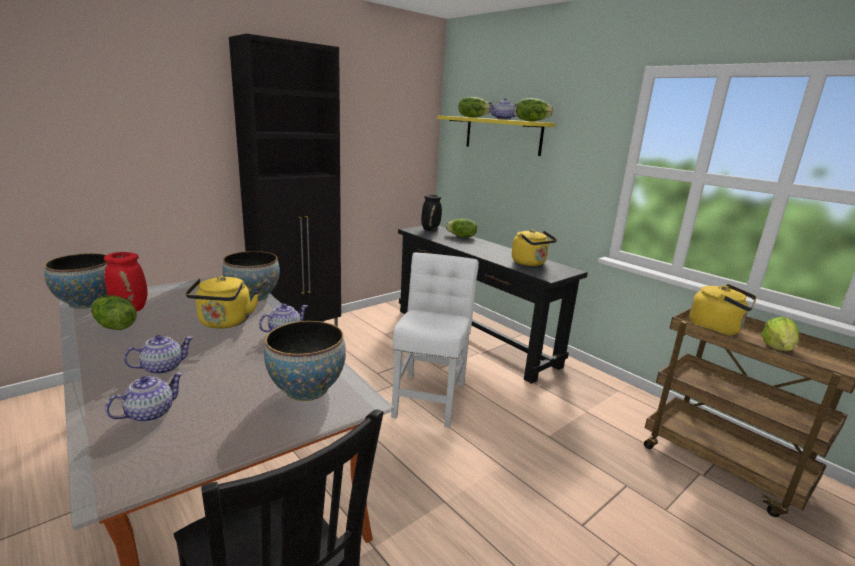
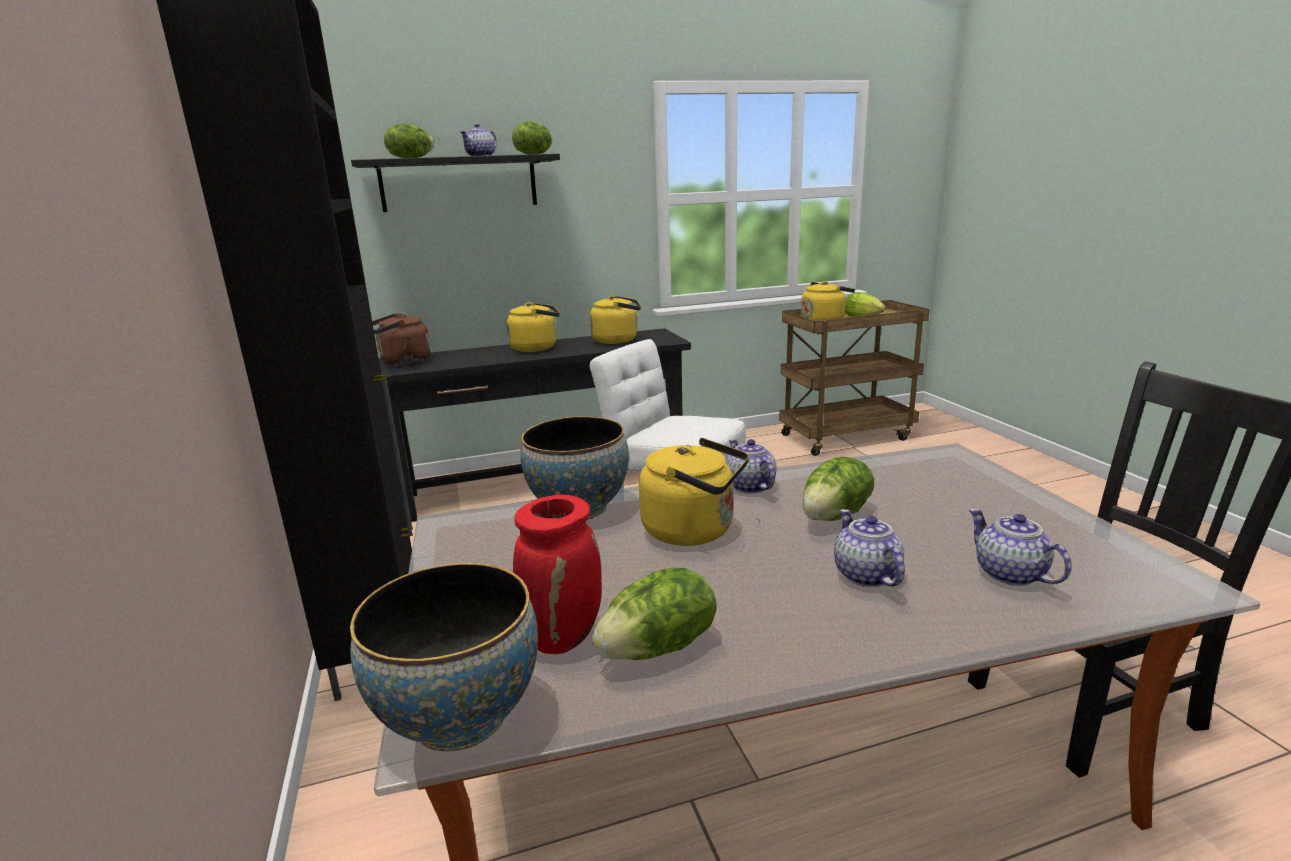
camera: 65 degrees left, 0 degrees up
(307, 389) = (927, 478): bowl -> none
(430, 229) = (402, 362): black vase -> brown kettle
(461, 236) = (465, 352): lettuce -> lettuce (836, 515)
(487, 248) = (536, 348): none -> yellow kettle
(502, 135) = (459, 183): yellow shelf -> black shelf

